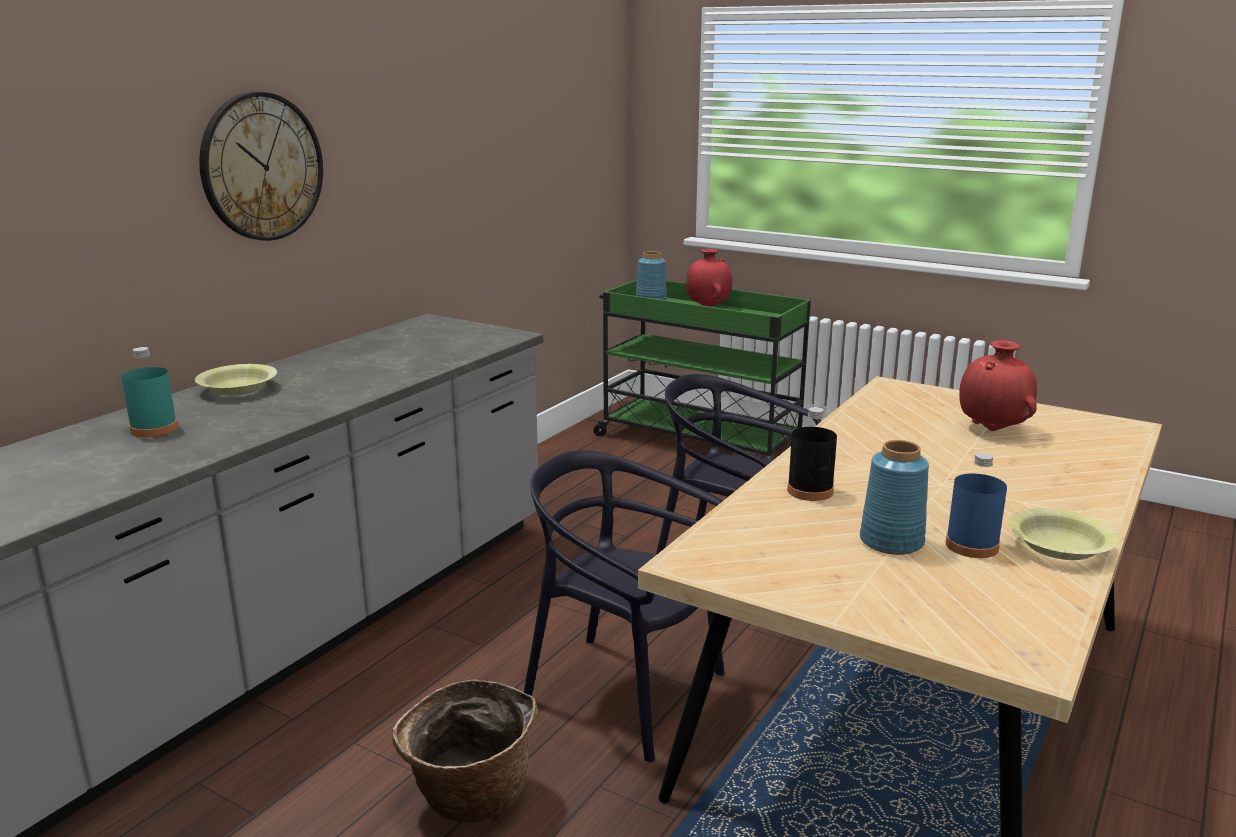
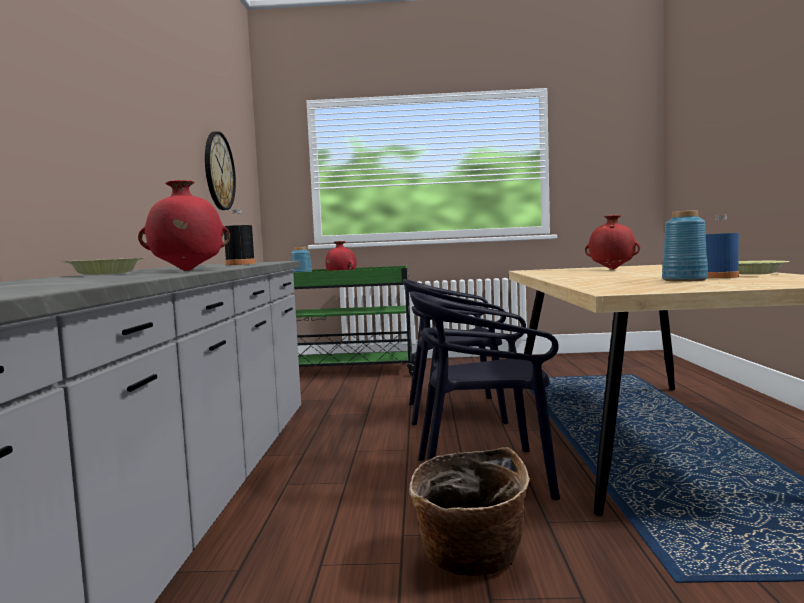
camera: 30 degrees left, 15 degrees down
(154, 429) = (66, 279): turquoise bottle -> none
(262, 167) = (90, 102): wall clock -> wall clock (219, 171)
(292, 408) = (187, 270): none -> red vase
(810, 491) = (594, 280): black bottle -> black bottle (240, 264)

